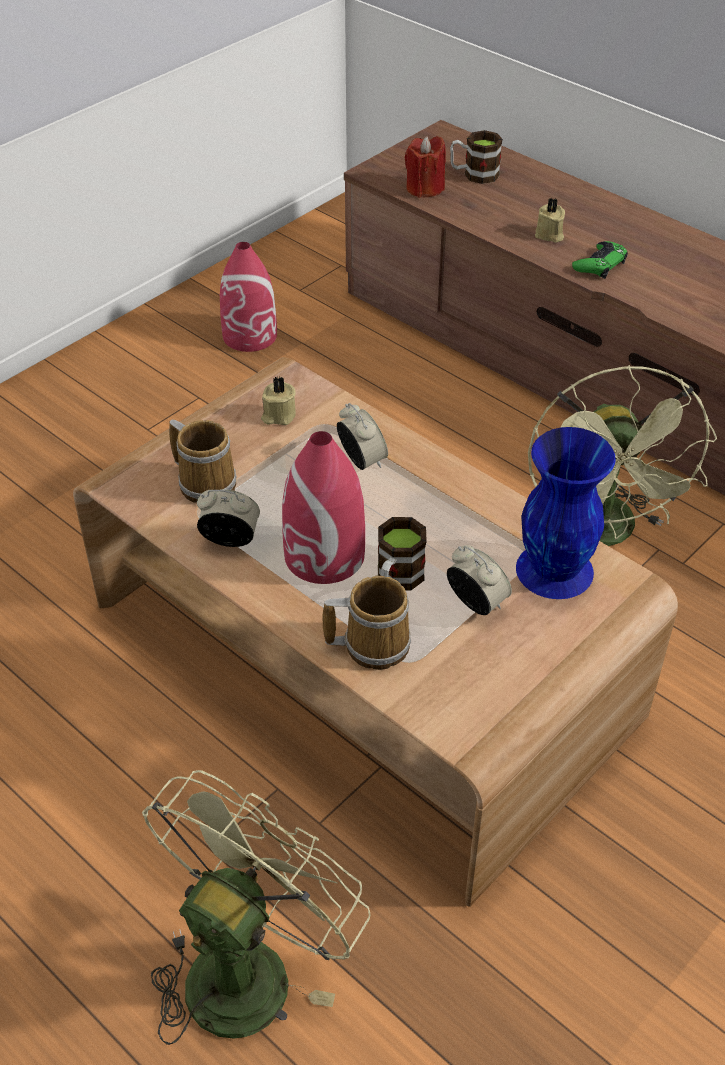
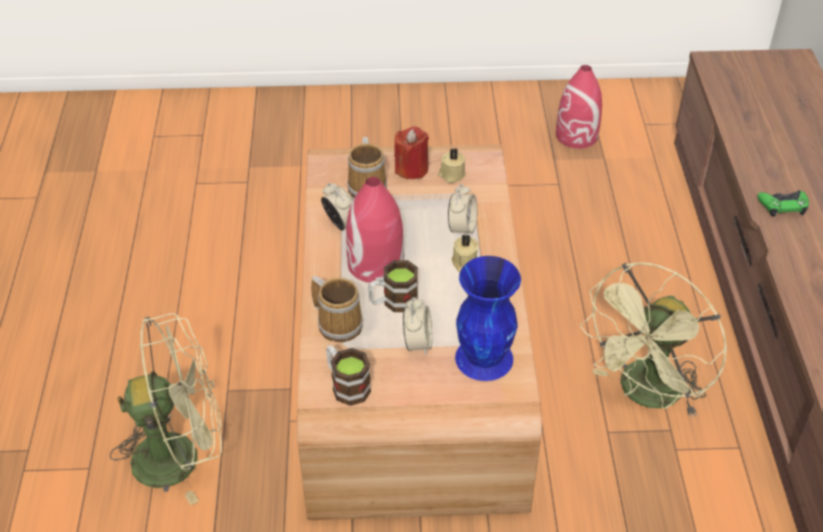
camera: 45 degrees right, 0 degrees up
(424, 188) = (730, 89): red candle -> red candle (411, 169)
(474, 174) = (780, 98): mug -> mug (346, 385)
(549, 235) = (775, 166): beige candle -> beige candle (464, 263)

